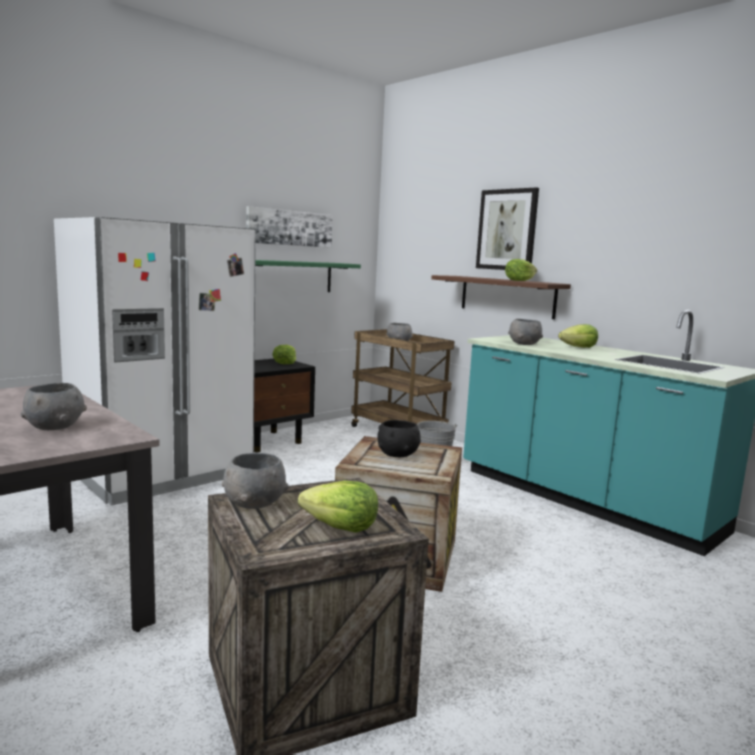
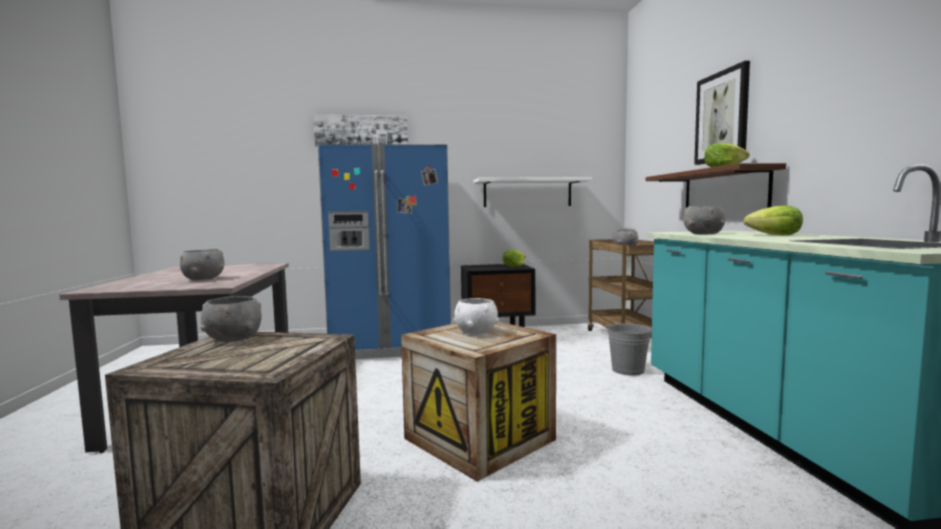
camera: 35 degrees right, 5 degrees down
(161, 472) = (392, 345): white fridge -> blue fridge
(289, 228) = (527, 151): picture -> picture (361, 131)
(289, 276) = (527, 193): green shelf -> white shelf
(341, 527) = (239, 362): lettuce -> none
(397, 454) = (475, 332): black bowl -> white bowl

